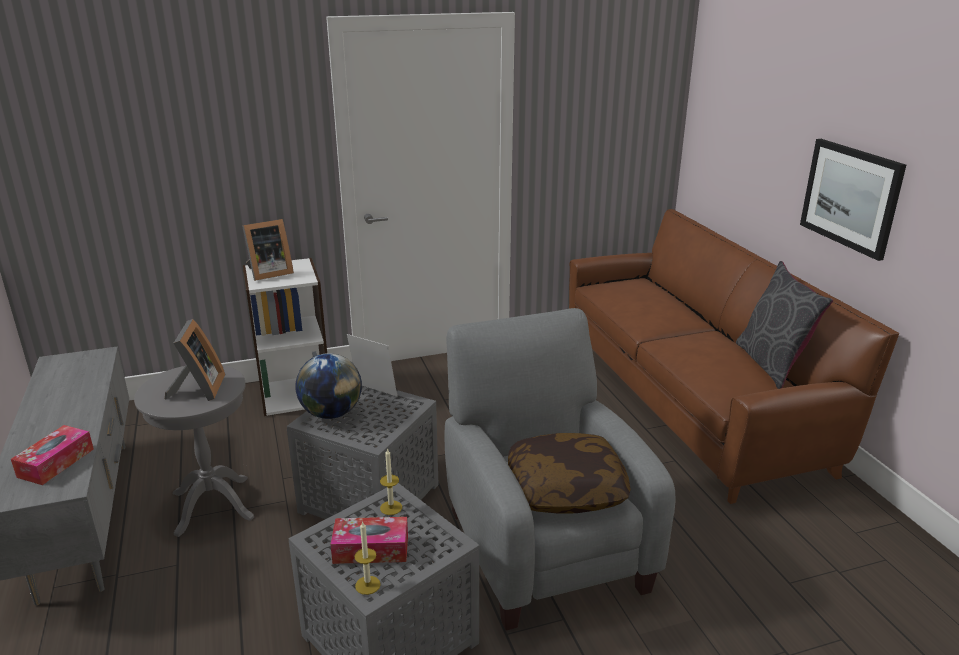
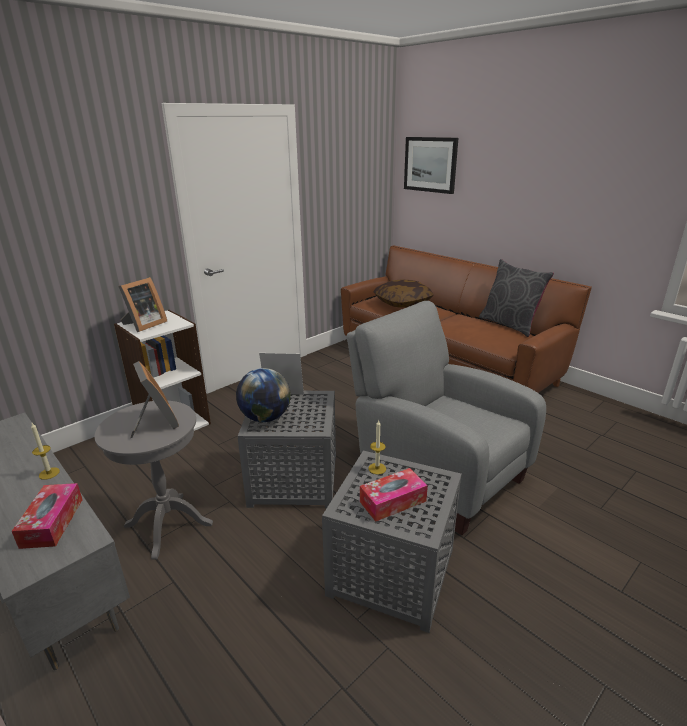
camera: 25 degrees left, 0 degrees up
(367, 585) = (416, 527): candle -> candle (49, 473)
(566, 490) = (474, 423): pillow -> pillow (402, 302)
(851, 197) = (542, 210): picture -> picture (430, 164)

